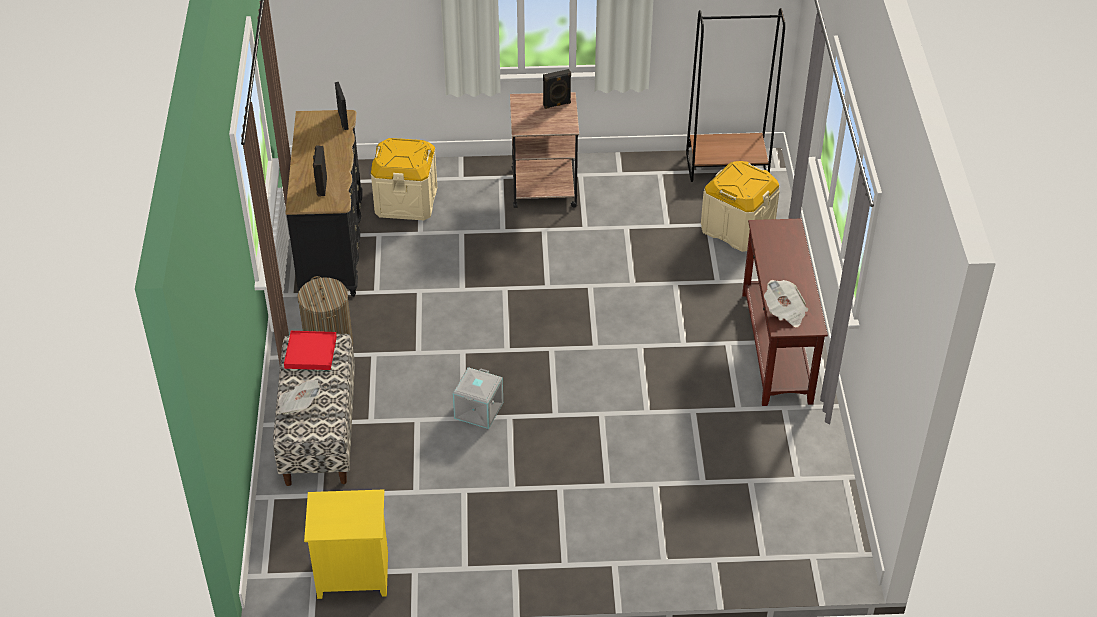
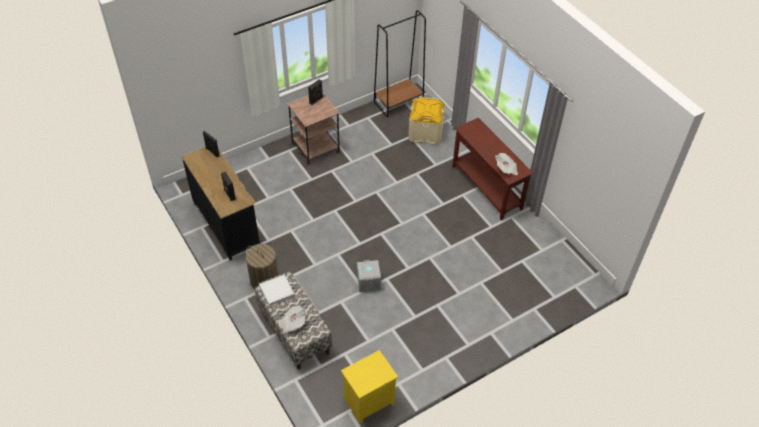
camera: 30 degrees left, 5 degrees up
(311, 352) = (277, 290): red tray -> white tray
(406, 201) = (248, 183): beige storage box -> none

